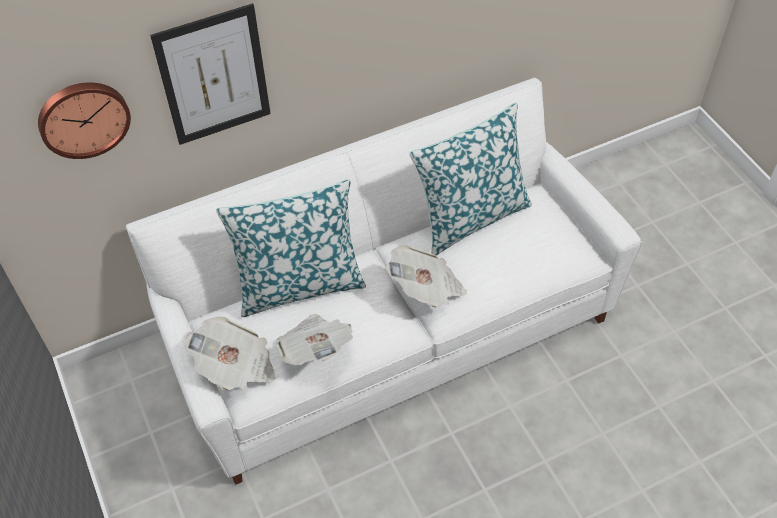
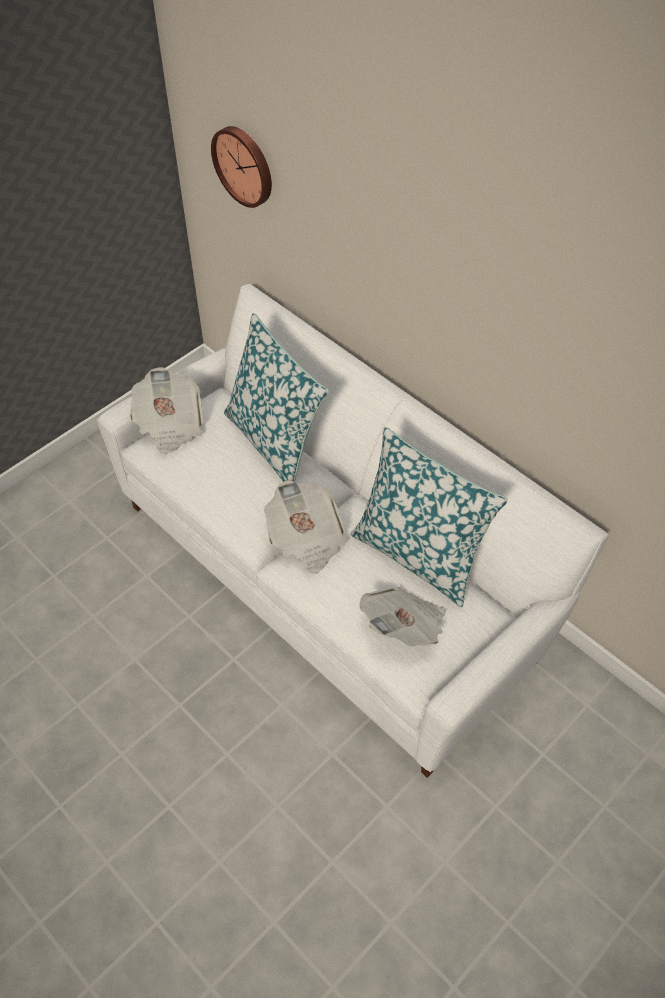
camera: 70 degrees right, 0 degrees up
(214, 76) = (332, 221): picture -> none
(315, 349) = (204, 473): newspaper -> newspaper (404, 627)

